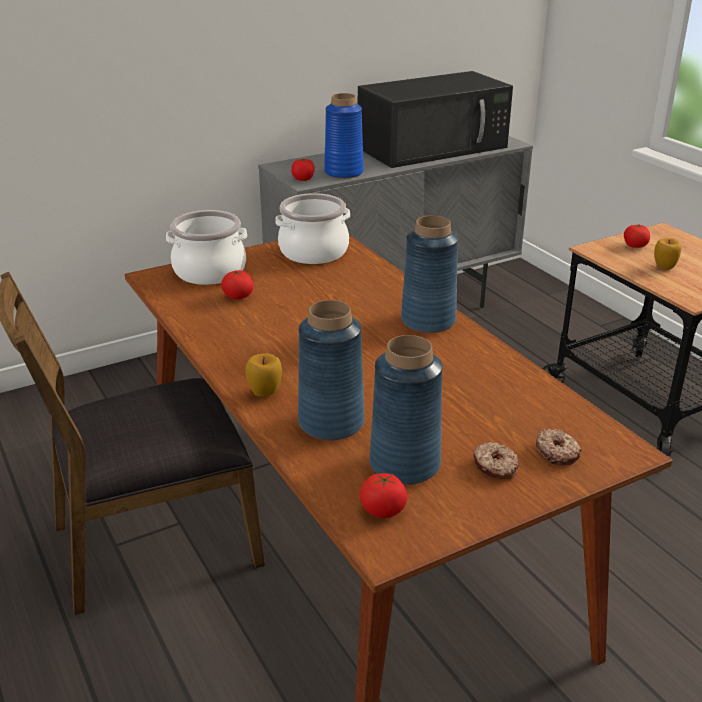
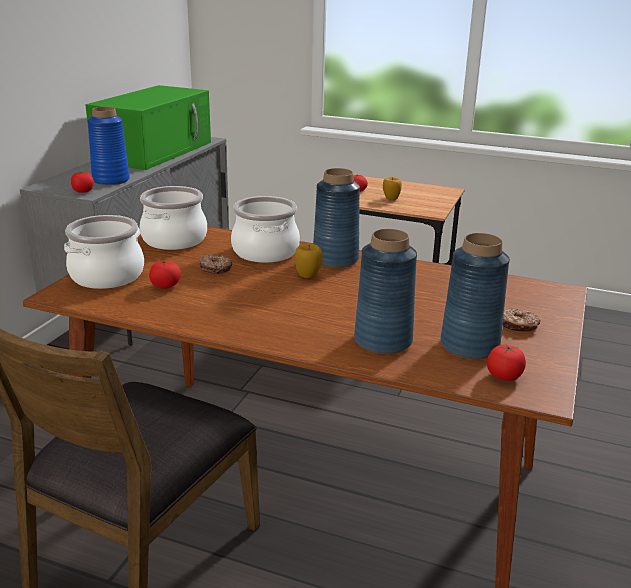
camera: 40 degrees left, 5 degrees down
(264, 393) = (304, 341): apple -> apple (308, 275)
(374, 291) = (266, 252): none -> cooking pot
(434, 147) = (155, 151): black microwave -> green microwave
(557, 453) = (533, 305): donut -> donut (215, 268)

